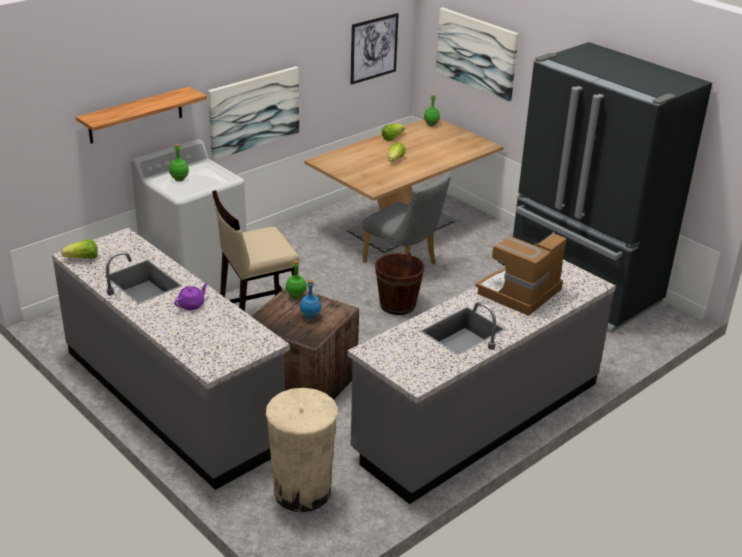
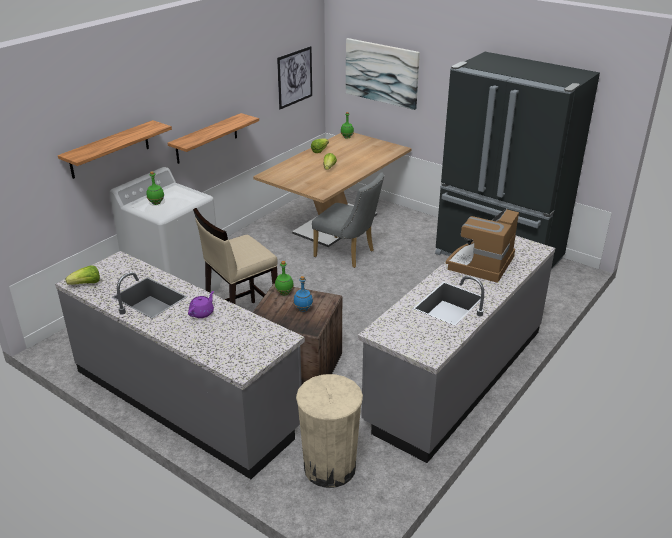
camera: 10 degrees left, 0 degrees up
(254, 111) = (207, 138): picture -> shelf
(397, 305) = (355, 289): brown bucket -> none

